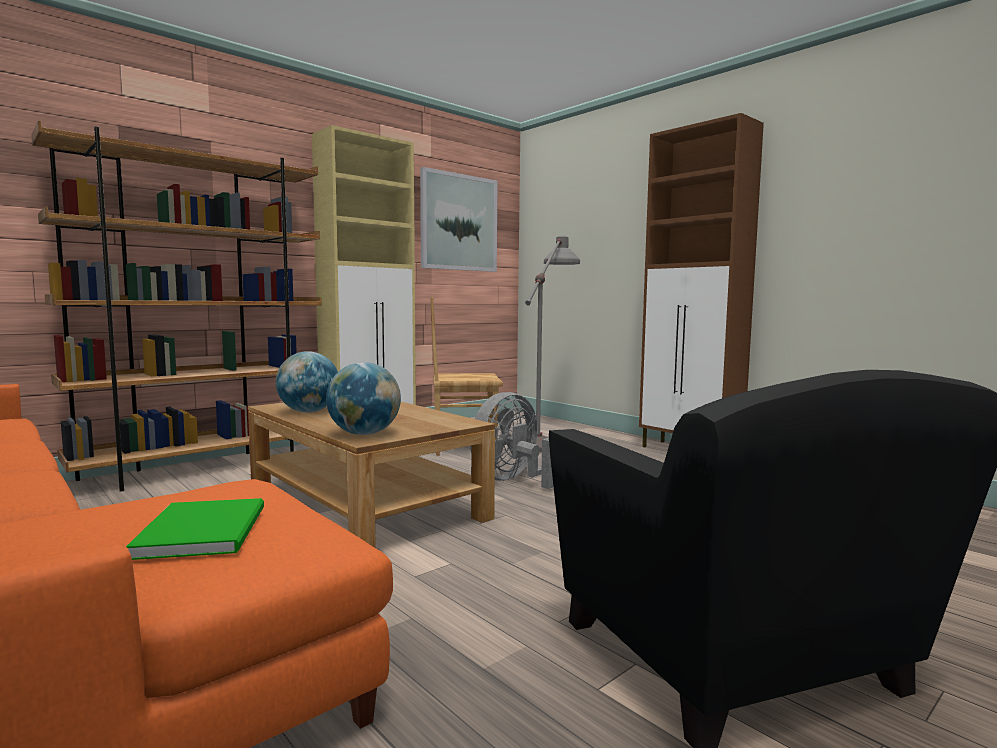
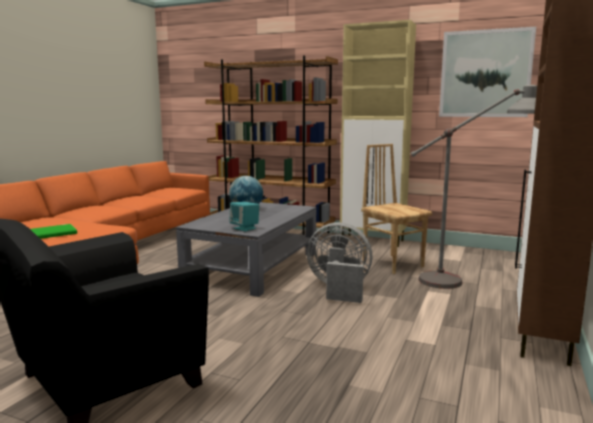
camera: 65 degrees right, 5 degrees up
(364, 434) = (204, 223): globe -> none
(364, 503) = (254, 267): brown coffee table -> grey coffee table
(440, 423) = (245, 228): none -> turquoise speaker

